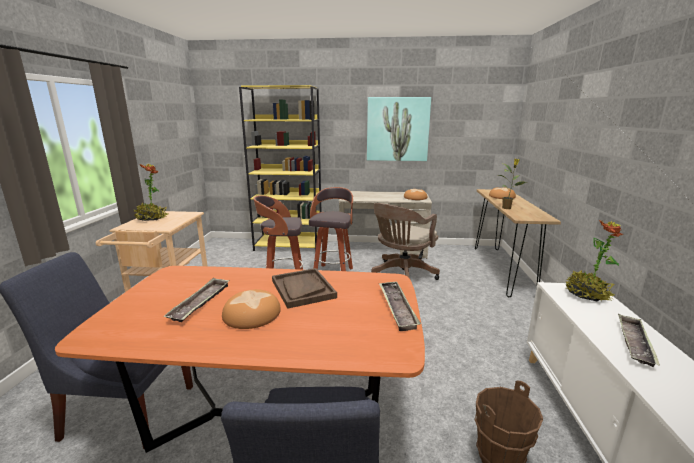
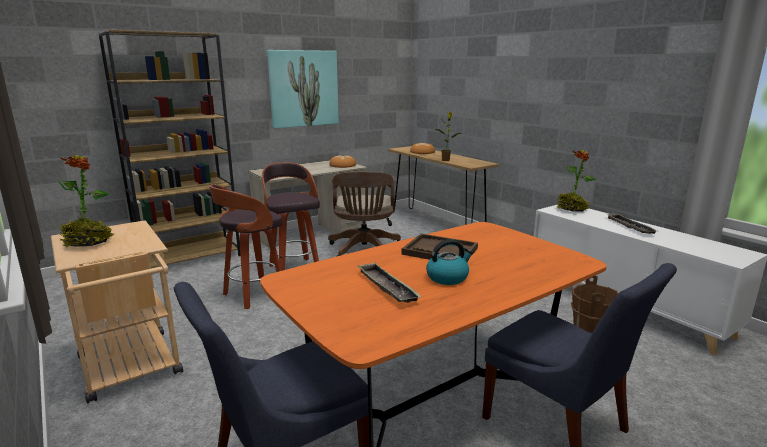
camera: 40 degrees left, 0 degrees up
(252, 314) = (448, 277): bread -> kettle
(289, 246) = (190, 258): yellow bookcase -> brown bookcase
(397, 308) = (525, 241): tray -> none

